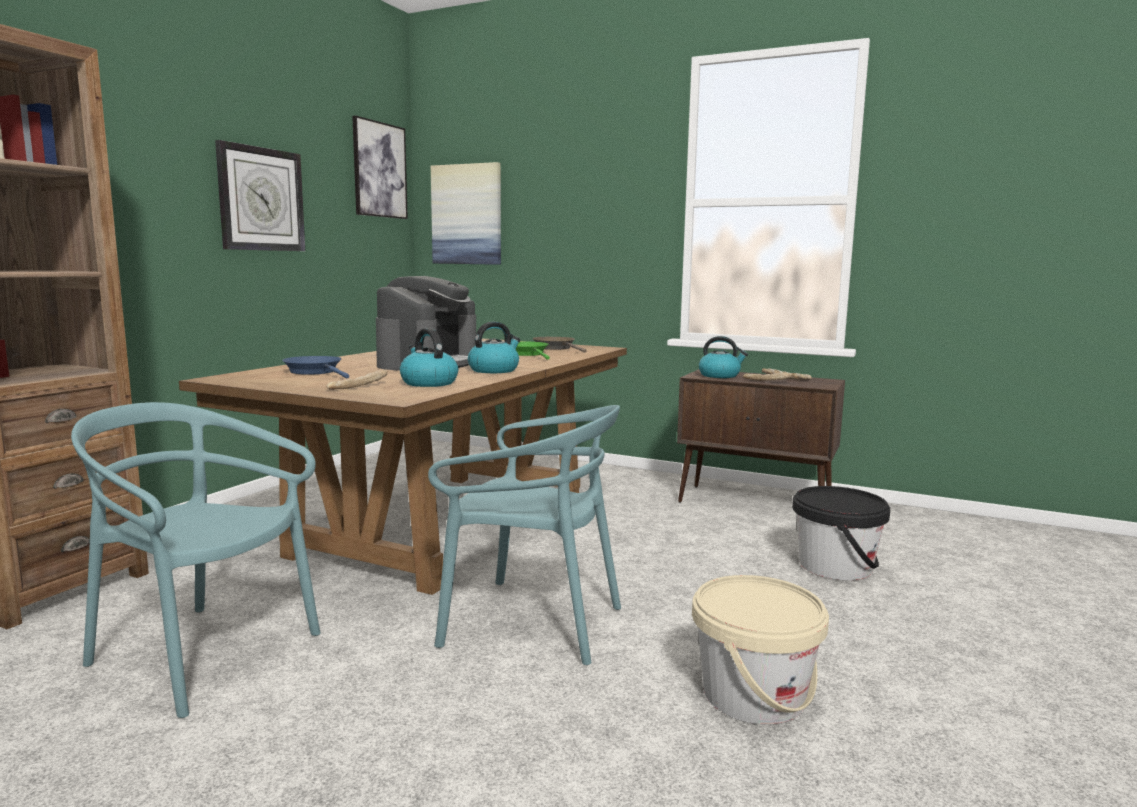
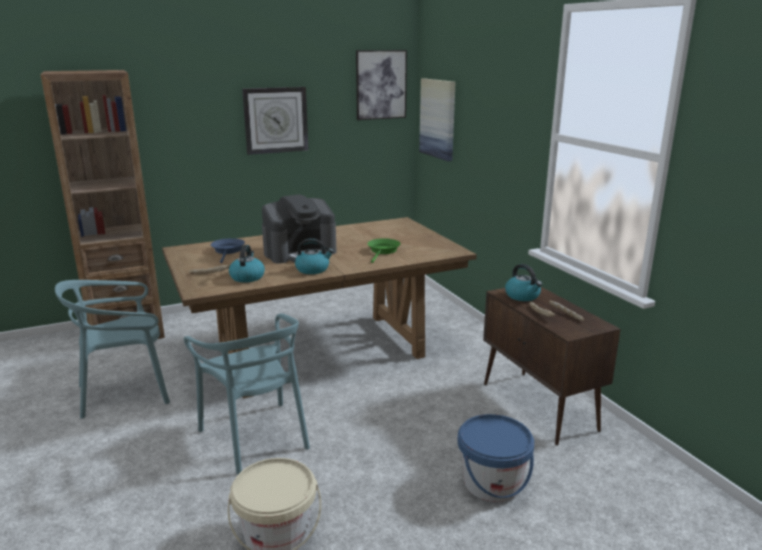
camera: 40 degrees right, 10 degrees up
(202, 654) = (125, 392): turquoise chair -> turquoise chair turned 90 degrees counterclockwise
(556, 348) = (423, 246): brown frying pan -> none
(835, 566) = (492, 483): black bucket -> blue bucket

